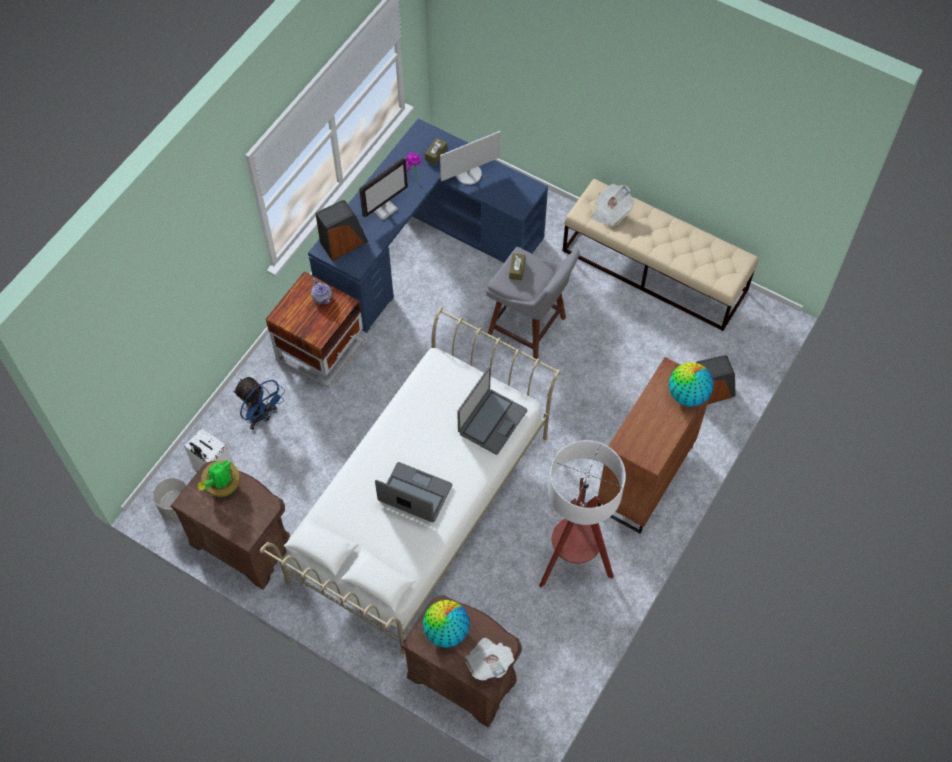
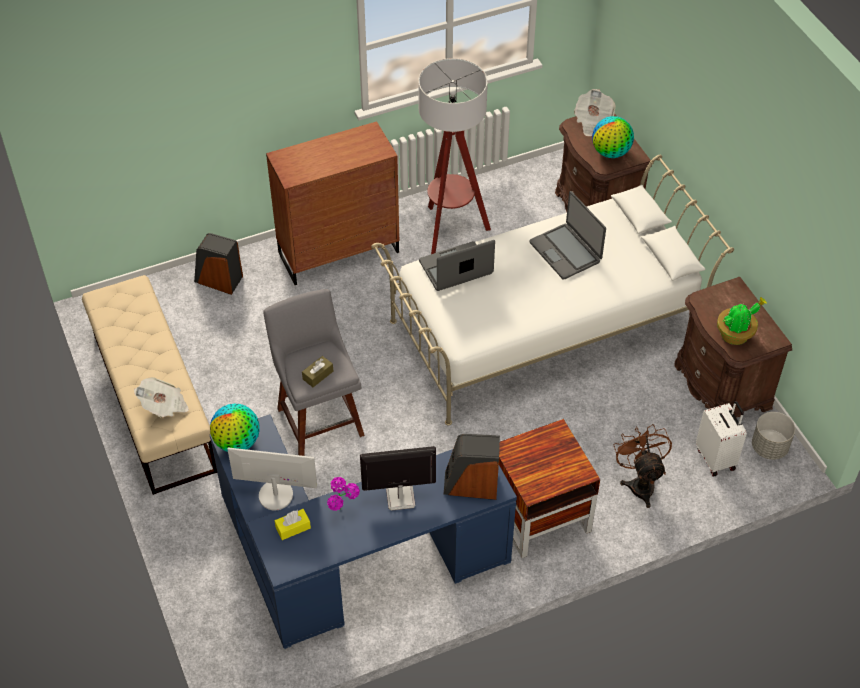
camera: 145 degrees left, 10 degrees down
(262, 416) = (640, 483): blue fan -> brown fan
(322, 297) = (526, 467): teapot -> none
(436, 154) = (293, 528): brown tissue box -> yellow tissue box
(687, 395) = (296, 155): globe -> globe (237, 442)

